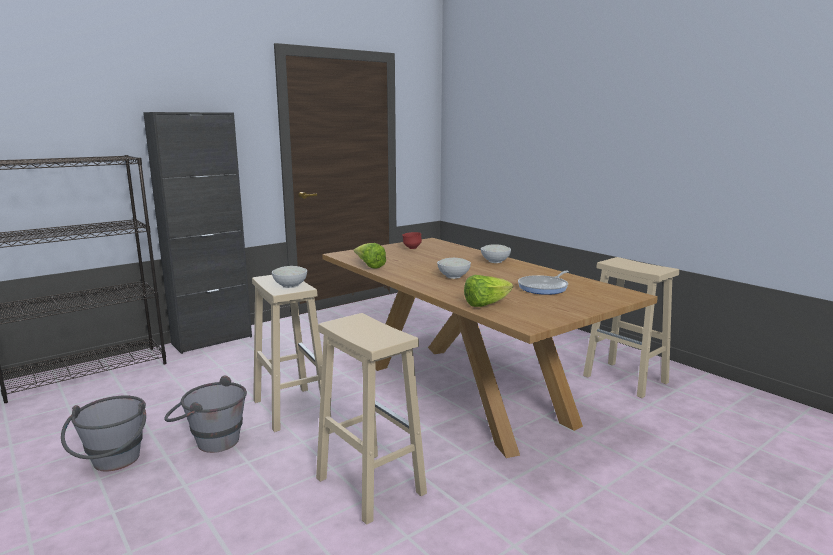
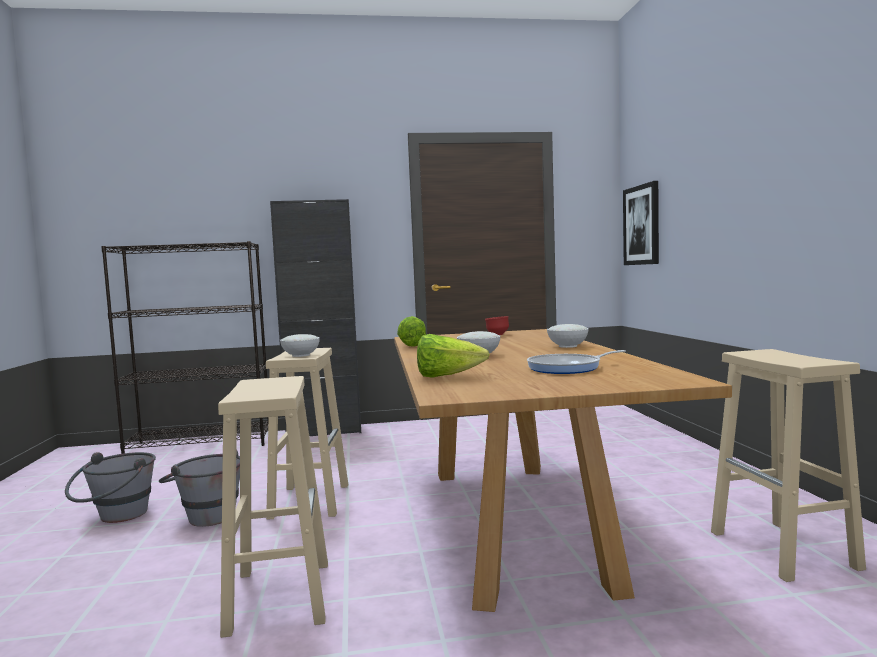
camera: 30 degrees right, 10 degrees down
(467, 142) = (642, 225): none -> picture

